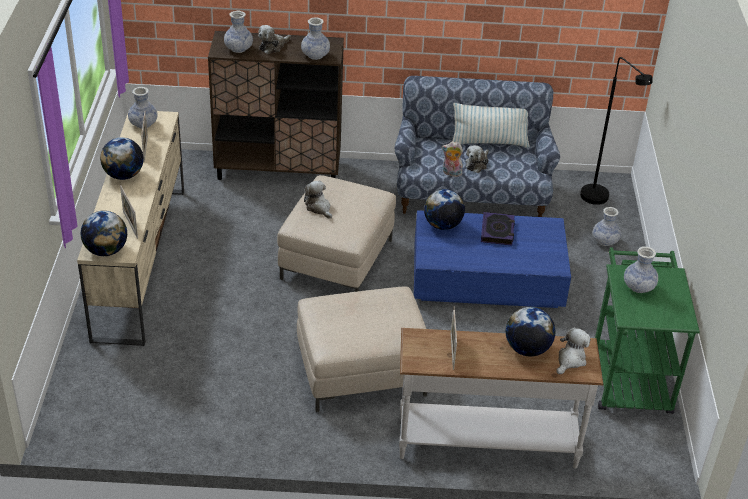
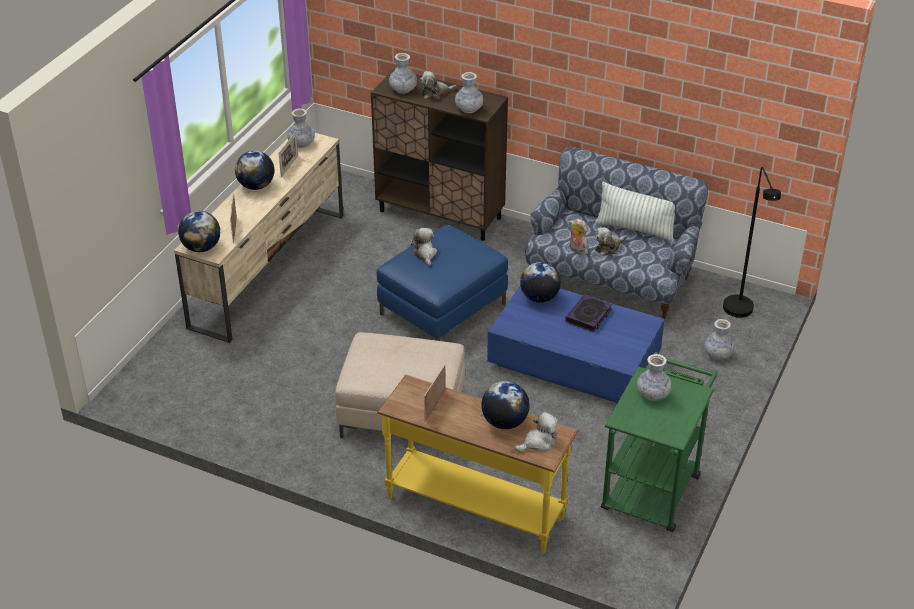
camera: 25 degrees right, 0 degrees up
(337, 259) = (443, 309): beige ottoman -> blue ottoman
(487, 442) = (476, 506): white console table -> yellow console table

